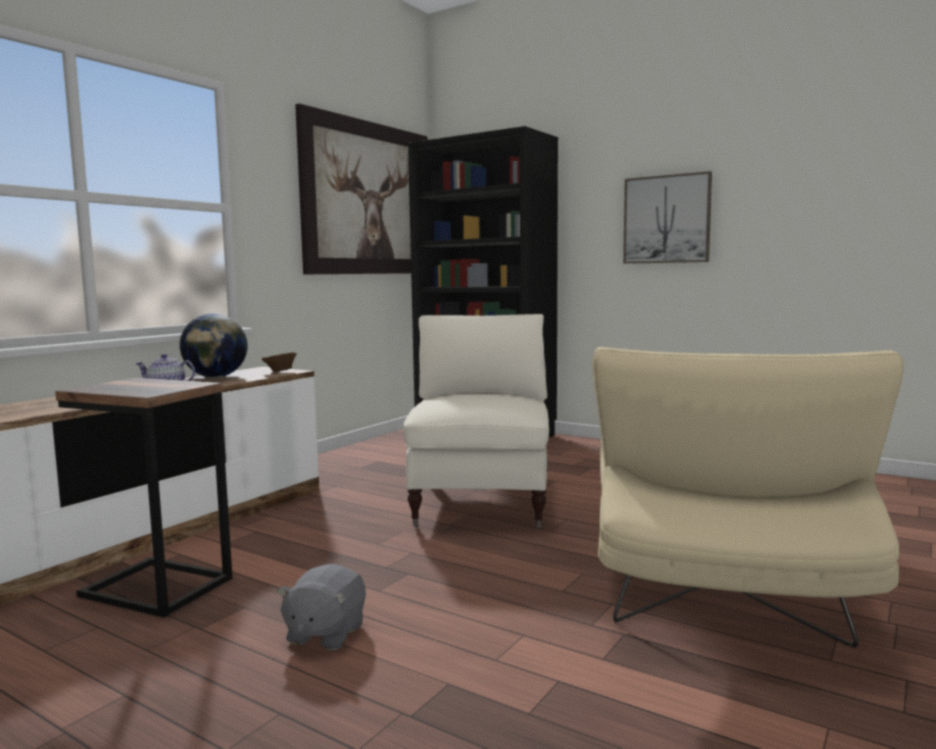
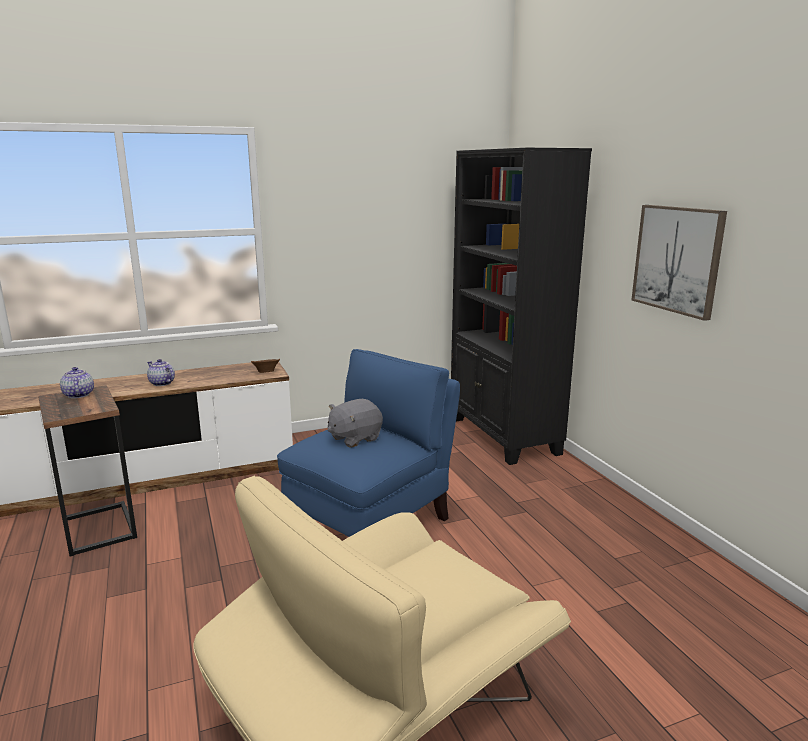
camera: 35 degrees right, 10 degrees up
(121, 384) = (78, 395): none -> teapot
(216, 377) = (218, 371): globe -> none
(325, 634) = (108, 612): grey plush toy -> grey plush toy (354, 438)
(369, 199) = (418, 205): picture -> none
(482, 504) = (372, 524): beige armchair -> blue armchair

